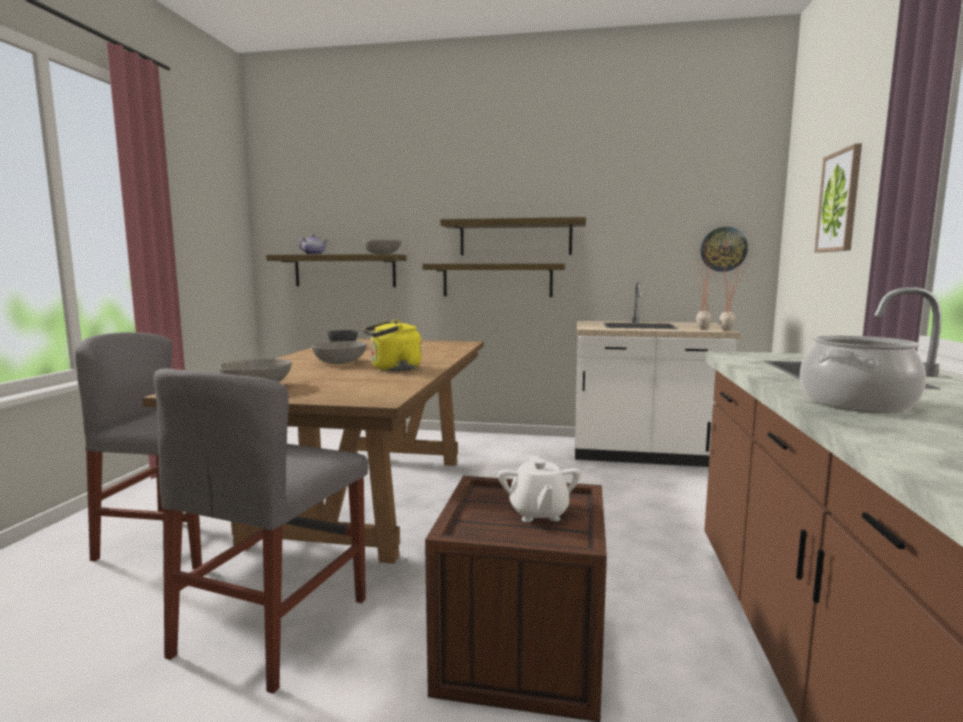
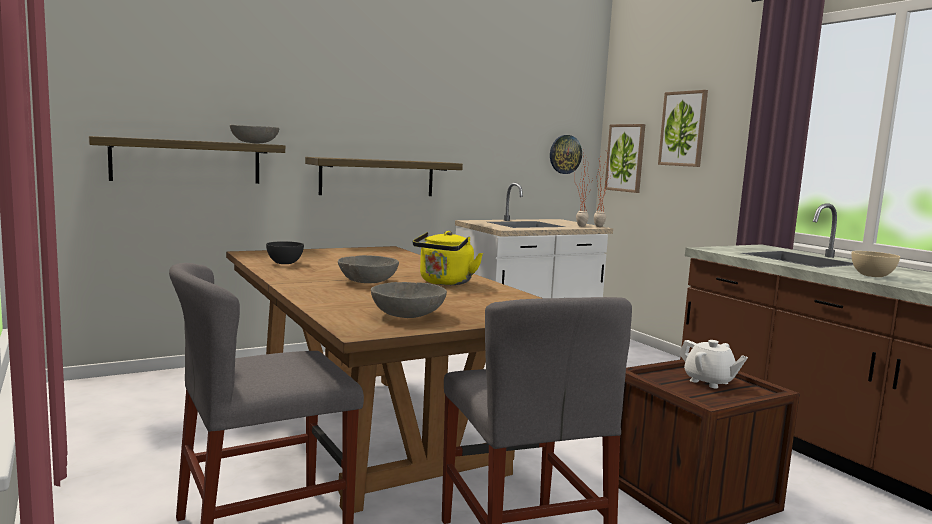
camera: 40 degrees left, 0 degrees up
(313, 254) = (152, 138): teapot -> none
(515, 238) = (397, 132): shelf -> none
(795, 248) = (625, 158): none -> picture
(857, 403) = (872, 276): cooking pot -> beige bowl

